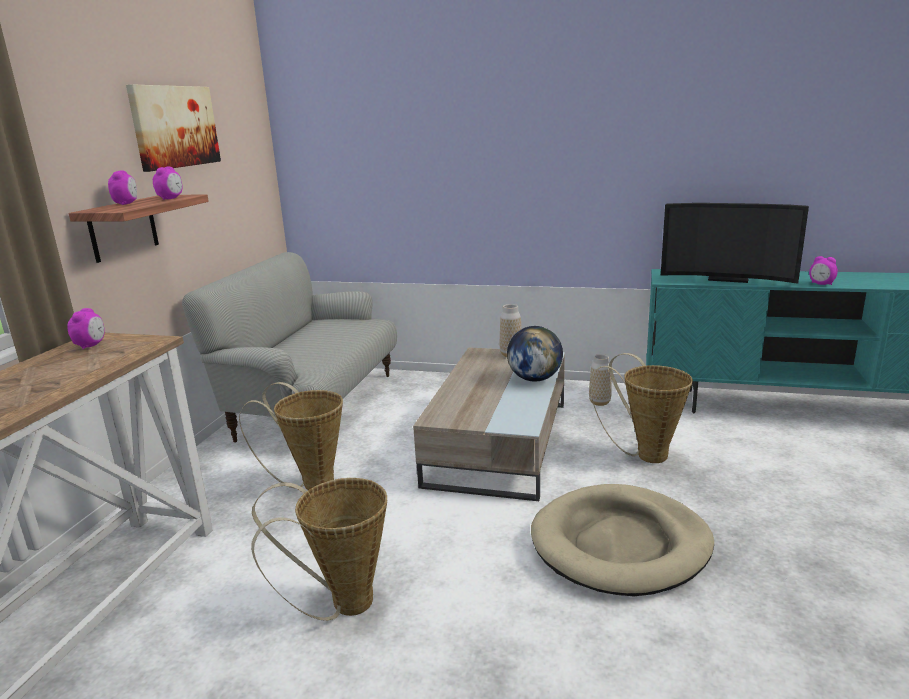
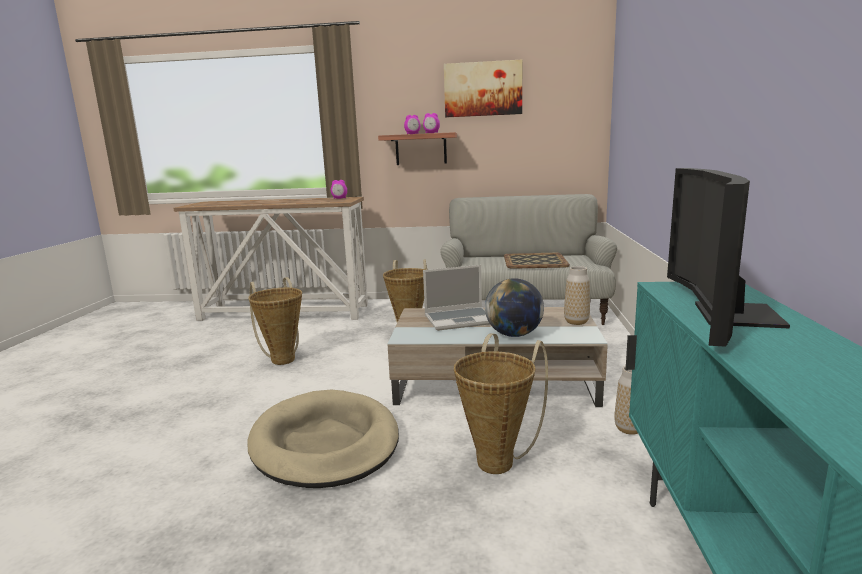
camera: 80 degrees right, 5 degrees down
(325, 338) = (535, 261): none -> tray
(478, 397) = (460, 319): none -> laptop
(821, 284) = (775, 378): alarm clock -> none

